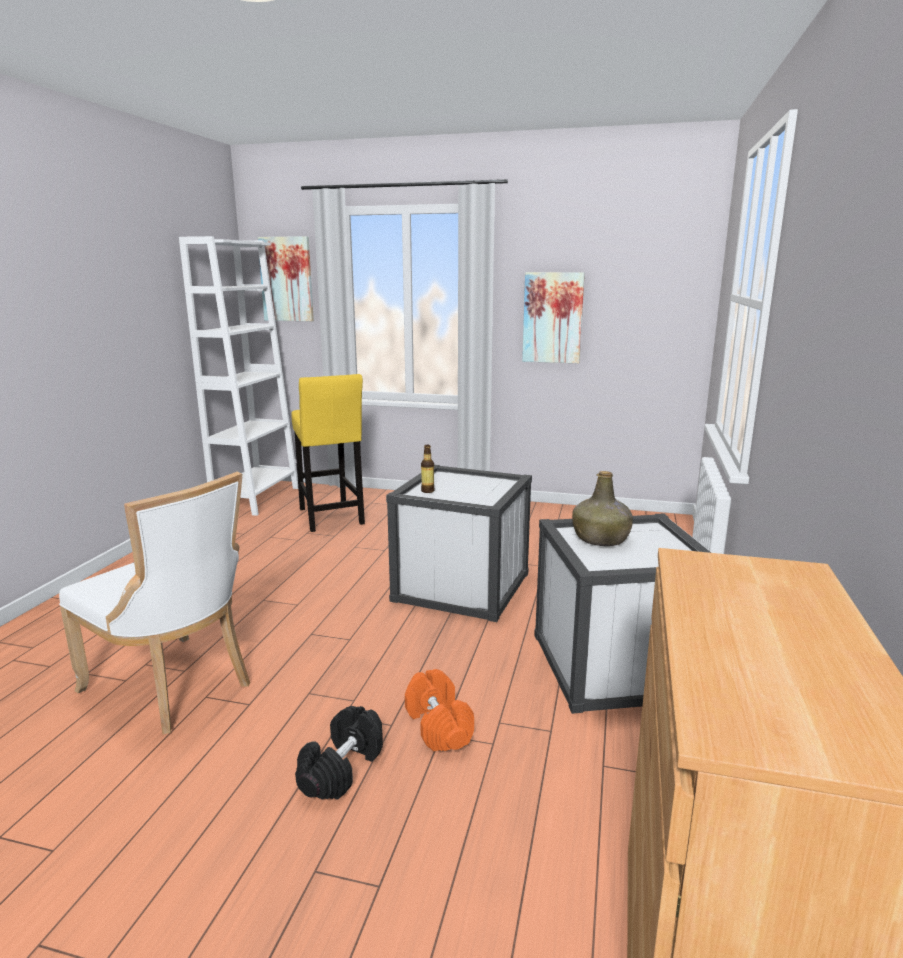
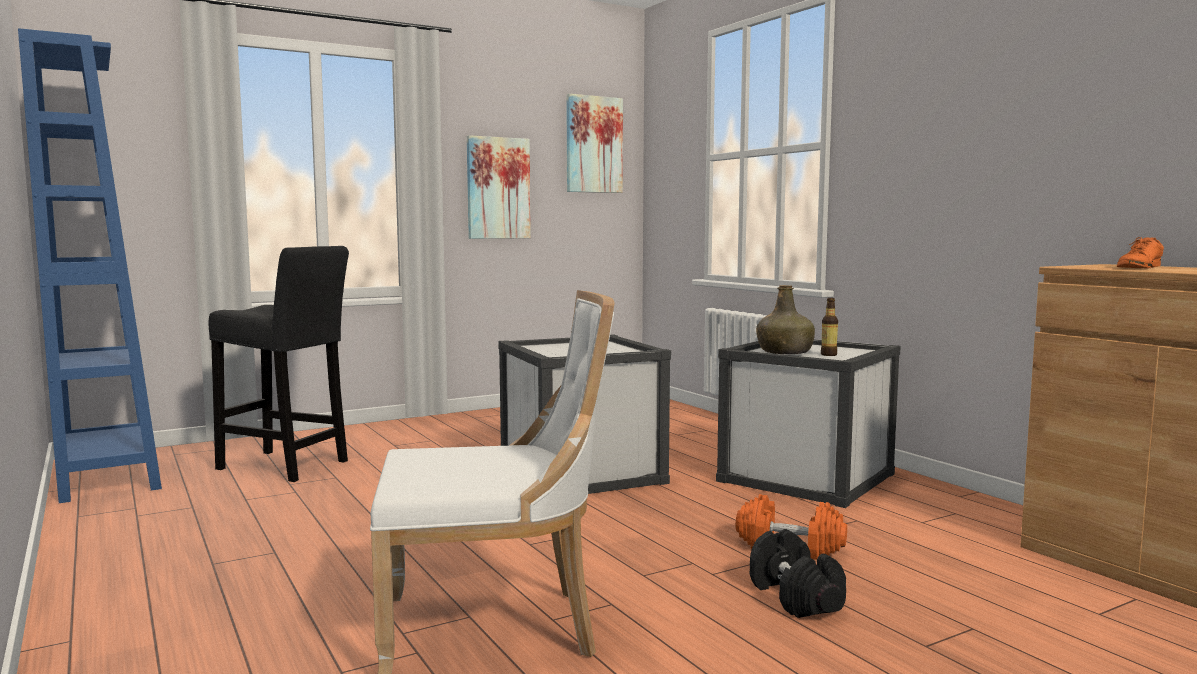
camera: 45 degrees left, 10 degrees down
(256, 499) = (110, 476): white bookcase -> blue bookcase
(287, 279) = (116, 127): picture -> picture (593, 144)
(331, 518) = (287, 466): yellow stool -> black stool
(427, 491) = (558, 355): bottle -> bottle (828, 355)
(742, 595) = (1139, 267): none -> orange shoe

